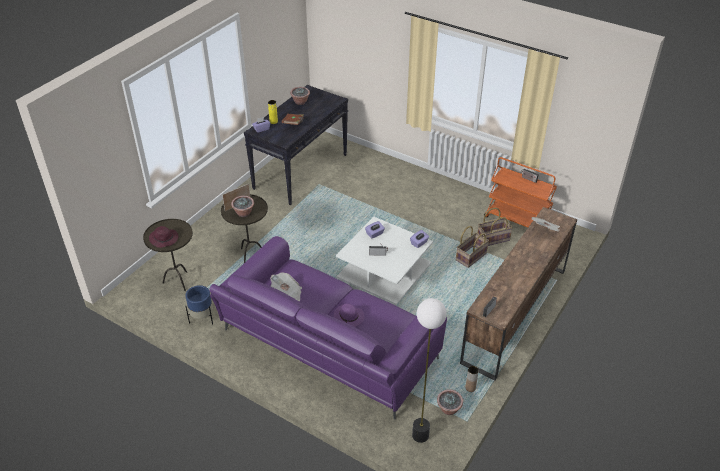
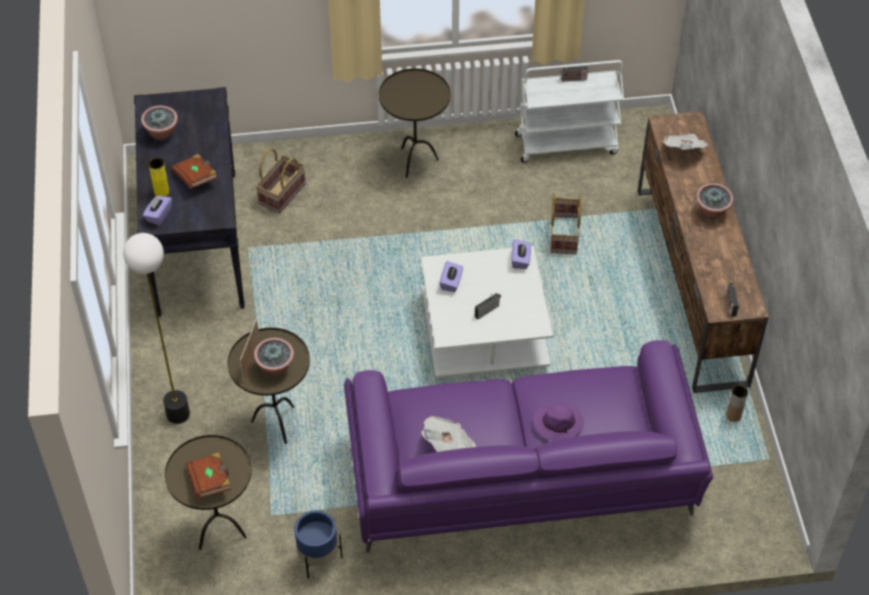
camera: 40 degrees left, 10 degrees up
(164, 239) = (210, 481): purple hat -> brown book
(420, 435) = (738, 514): floor lamp -> floor lamp (177, 414)
(432, 190) = (415, 162): none -> brown side table
(449, 409) = (737, 460): potted plant -> potted plant (712, 212)
(493, 238) = (564, 190): basket -> basket (281, 193)
(517, 220) = (567, 143): orange cart -> white cart

